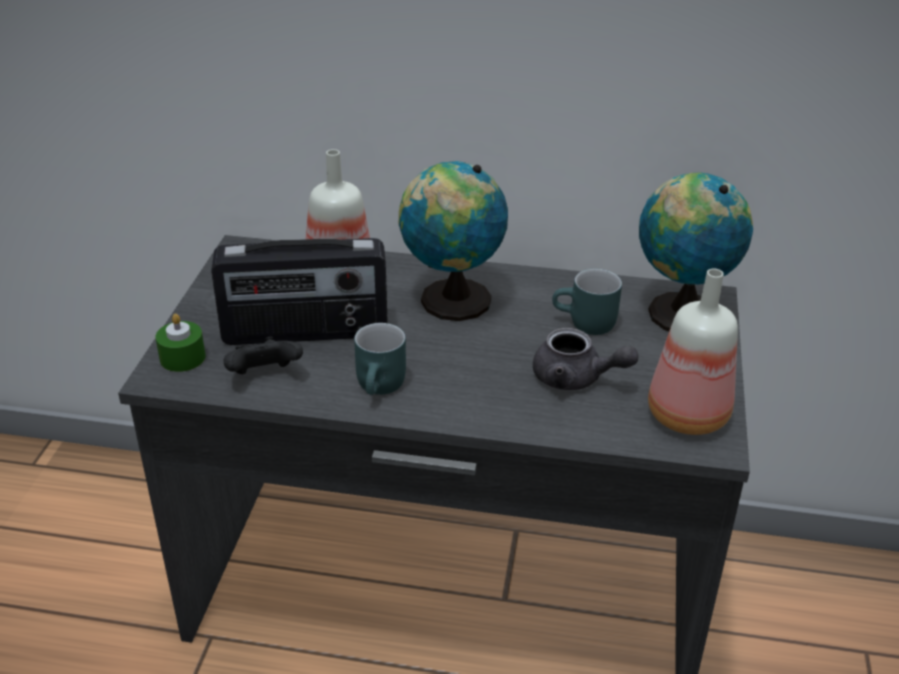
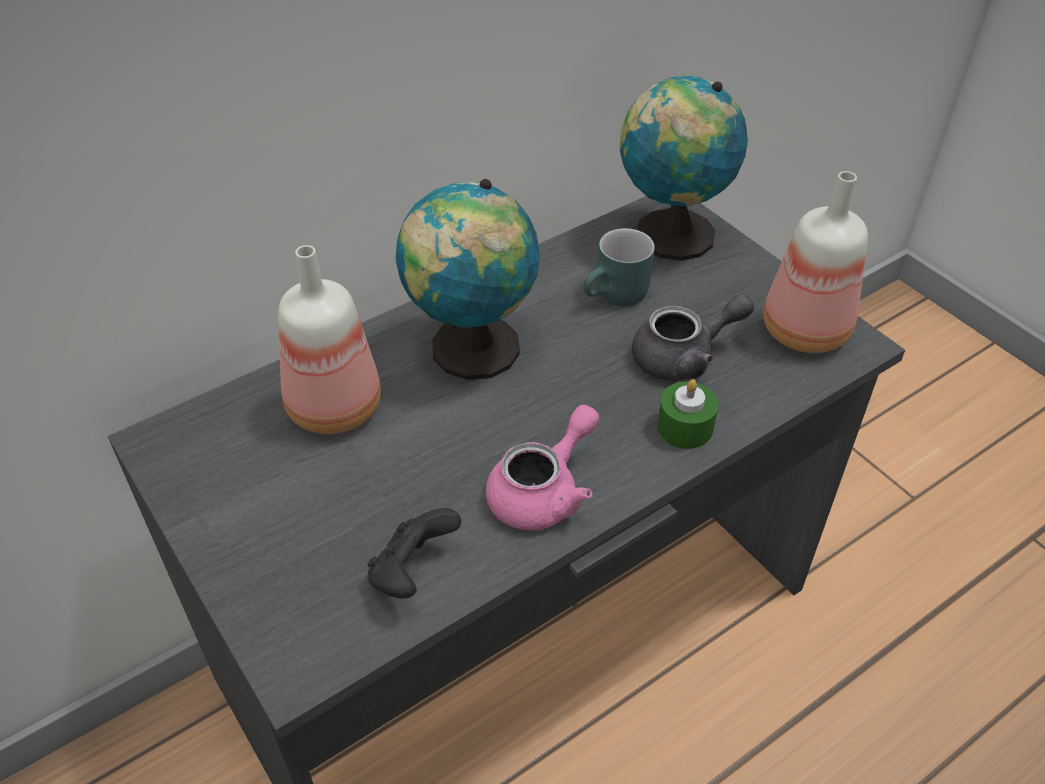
camera: 45 degrees left, 10 degrees up
(182, 358) = (289, 624): green candle -> green candle (684, 427)
(305, 333) = (382, 490): radio -> none
(382, 387) = (544, 492): turquoise mug -> pink teapot

